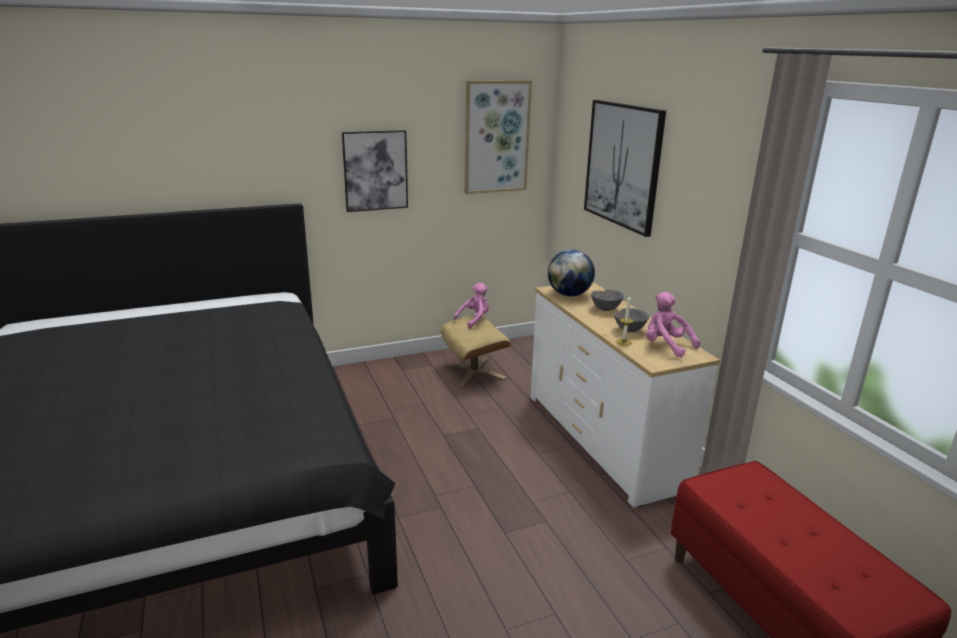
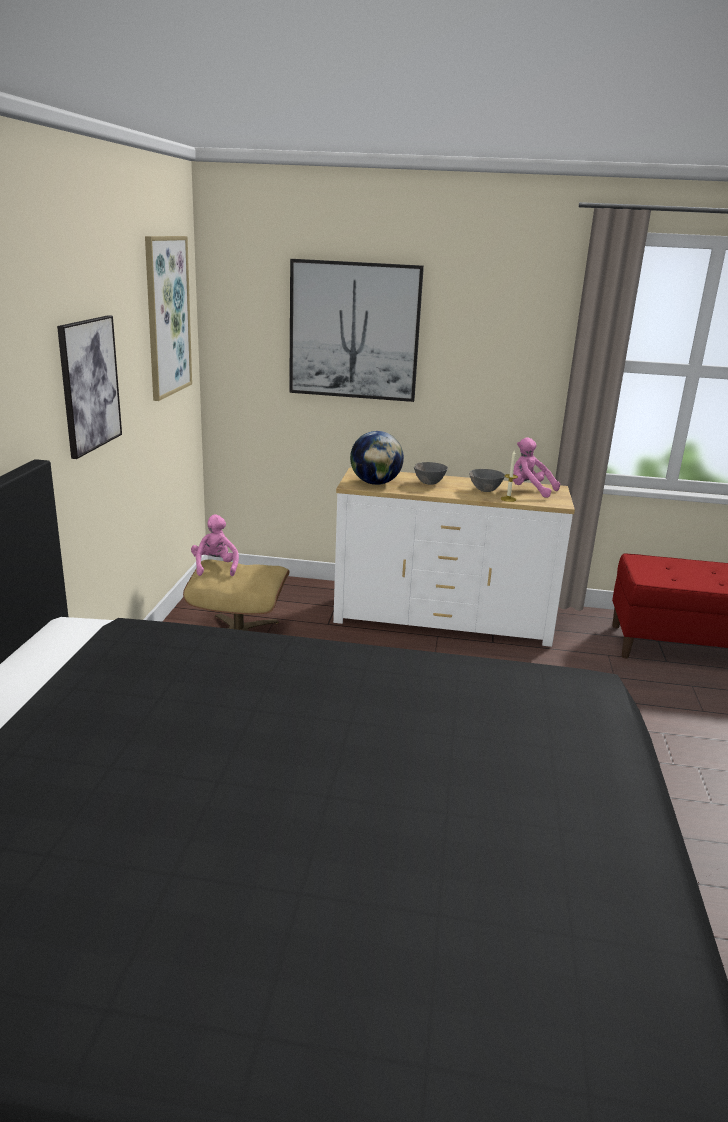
camera: 60 degrees left, 0 degrees up
(666, 346) = (529, 490): pink plush toy -> pink plush toy turned 45 degrees clockwise

